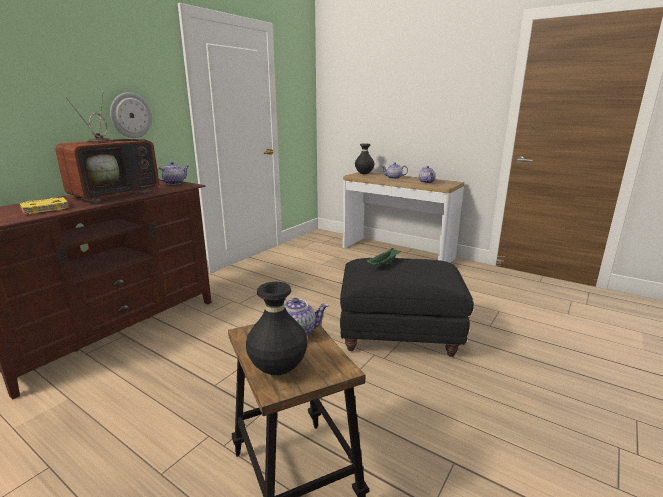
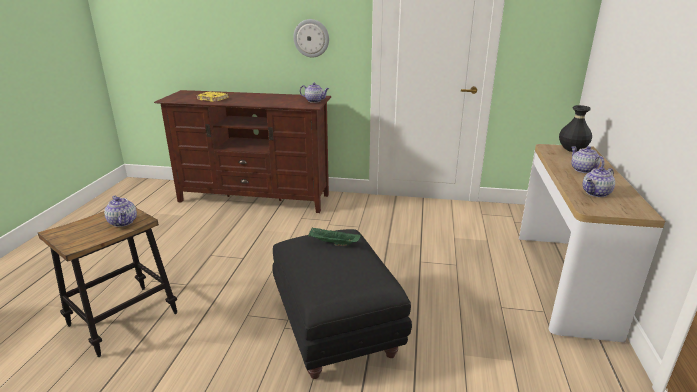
camera: 65 degrees right, 5 degrees up
(116, 195) = (261, 100): television -> none
(278, 370) = (76, 228): black vase -> none

